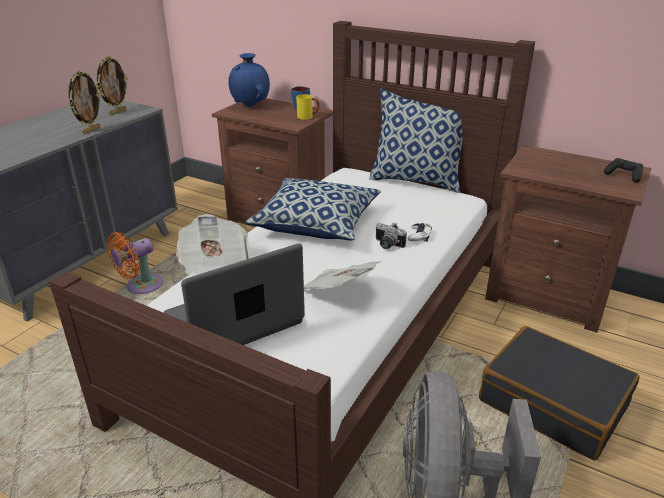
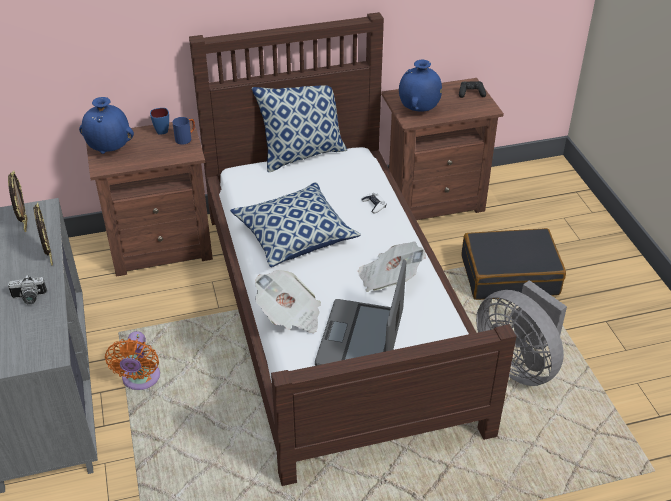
camera: 45 degrees left, 10 degrees up
(308, 117) = (186, 139): yellow mug -> blue mug
(387, 245) = (365, 225): camera -> camera (29, 298)
(540, 167) = (418, 110): none -> blue vase

